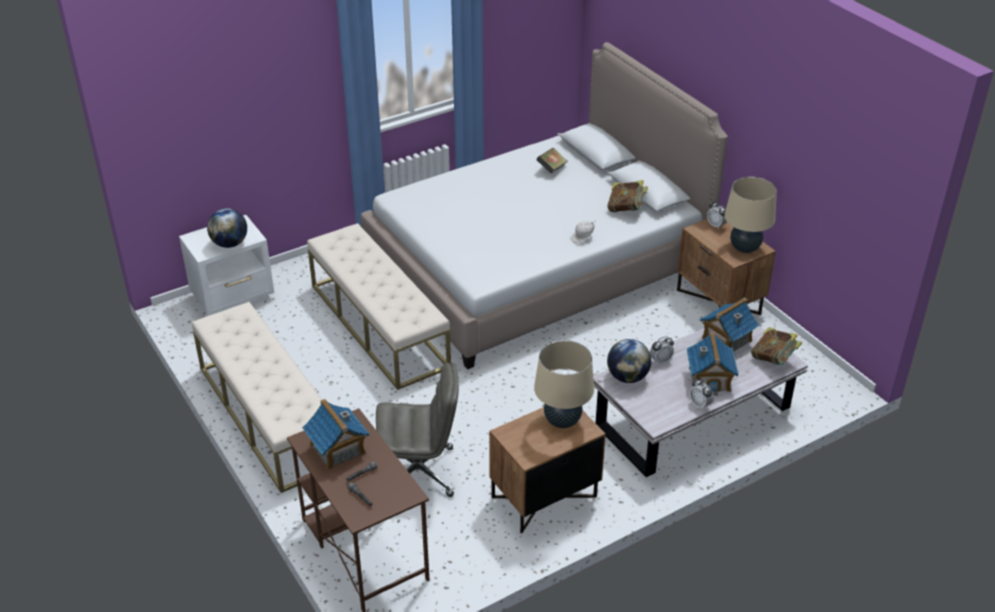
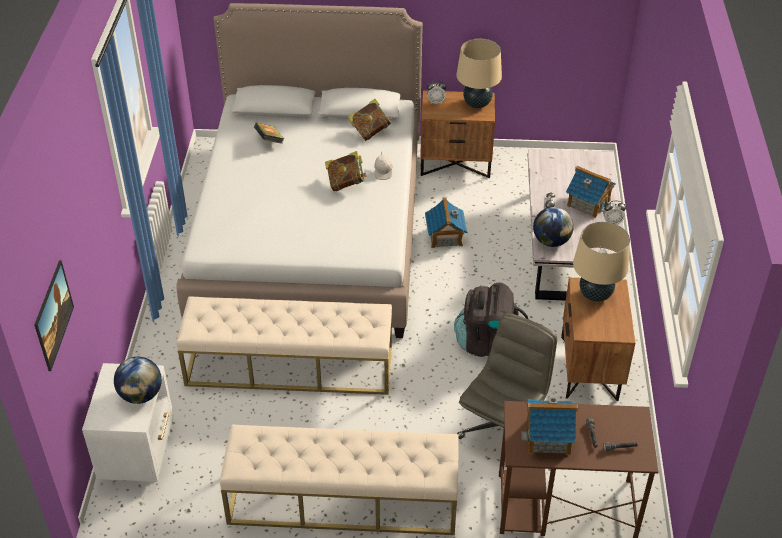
camera: 55 degrees left, 5 degrees up
(175, 140) = (57, 326): none -> picture
(511, 420) = (488, 343): none -> black backpack
(726, 339) = (552, 172): toy house -> toy house (445, 237)
(773, 360) = (594, 163): book -> book (346, 183)

